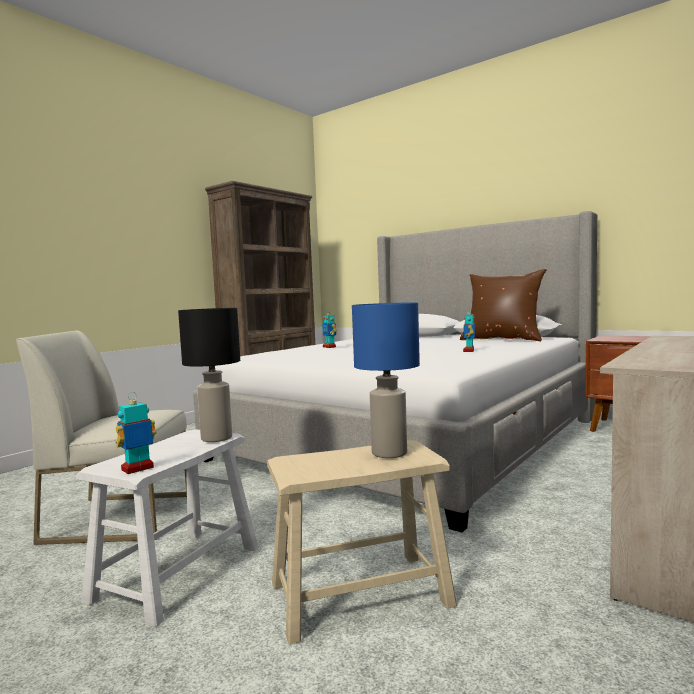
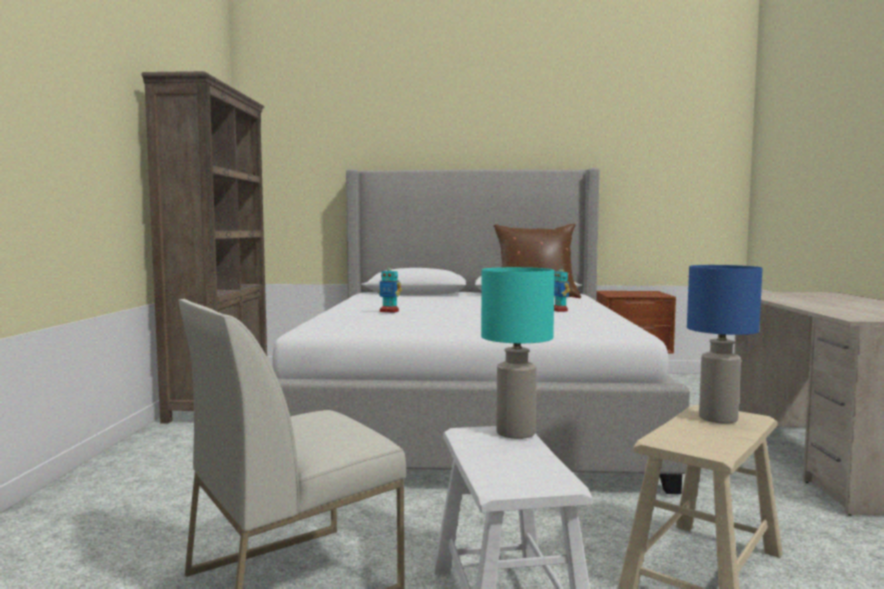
camera: 35 degrees left, 0 degrees up
(138, 469) = (552, 481): toy robot -> none
(216, 438) = (516, 433): black table lamp -> turquoise table lamp

